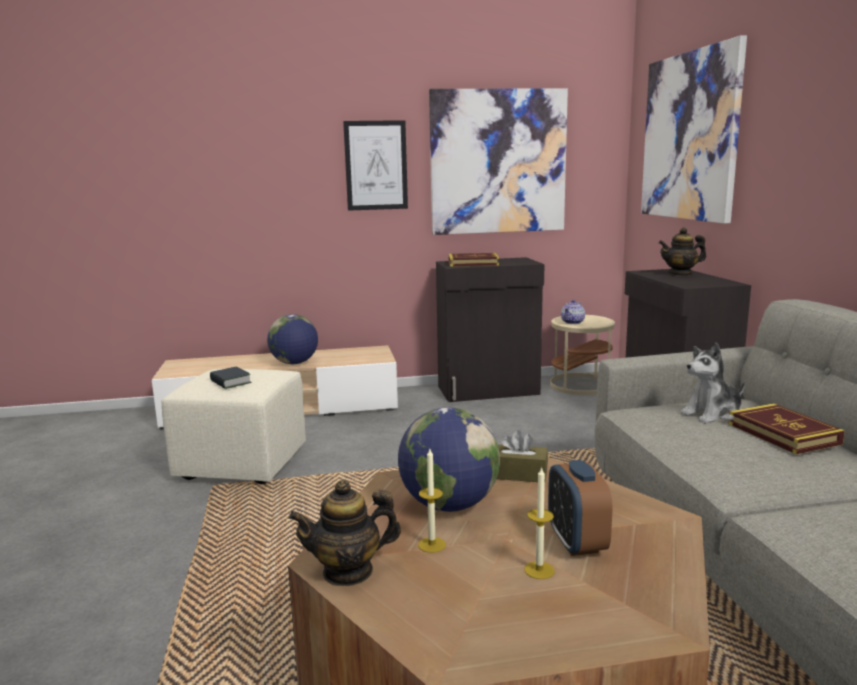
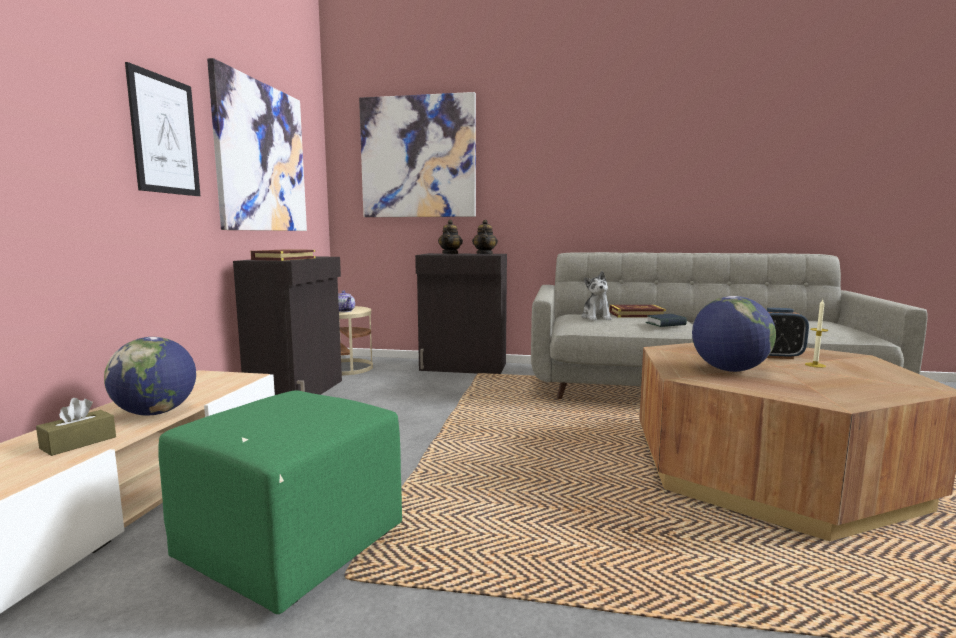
camera: 70 degrees left, 5 degrees down
(230, 382) = (300, 415): book -> book (666, 324)
(240, 464) = (291, 549): beige ottoman -> green ottoman
(348, 571) = (848, 398): teapot -> teapot (485, 254)
(432, 545) = (794, 379): candle -> none
(517, 474) = (675, 354): brown tissue box -> brown tissue box (78, 443)

